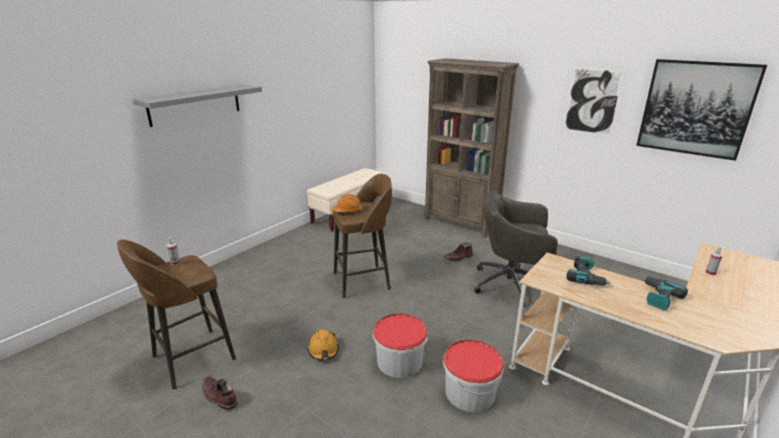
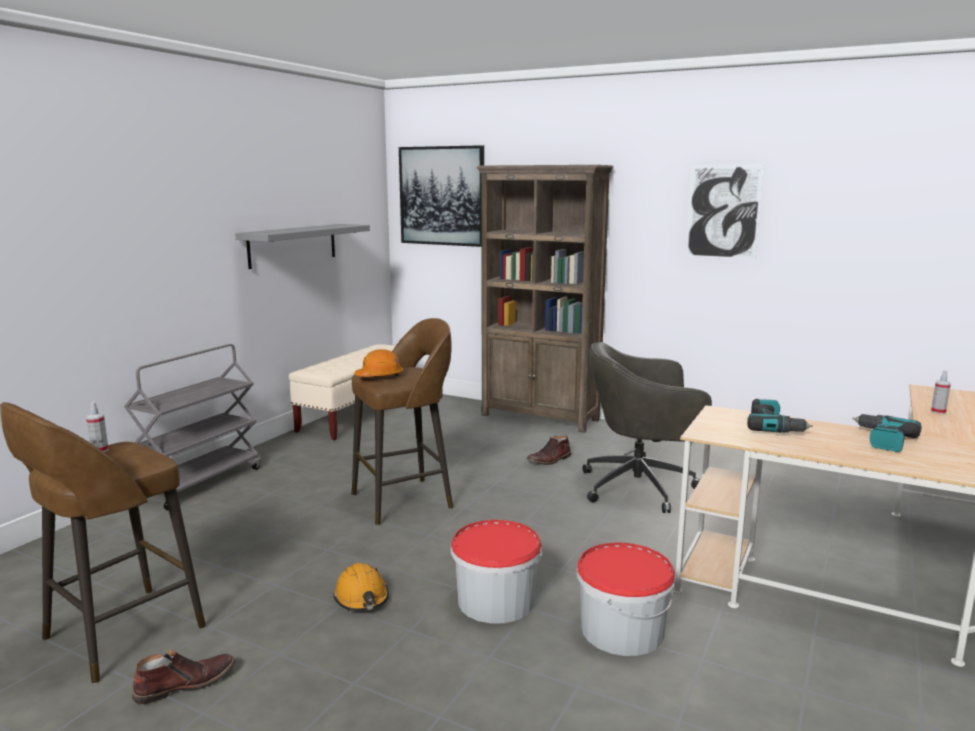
camera: 10 degrees left, 10 degrees down
(195, 104) = (114, 215): grey shelf -> grey shelf (293, 245)
(218, 396) = (185, 684): brown boot -> brown boot turned 120 degrees clockwise
(251, 257) = (201, 483): none -> grey cart
(696, 108) = (866, 210): picture -> picture (442, 196)

